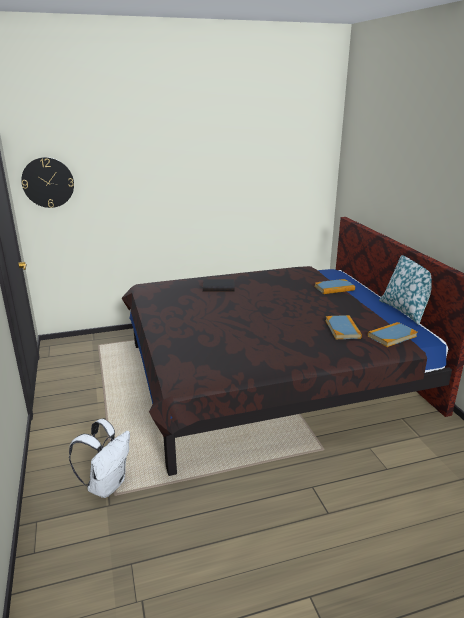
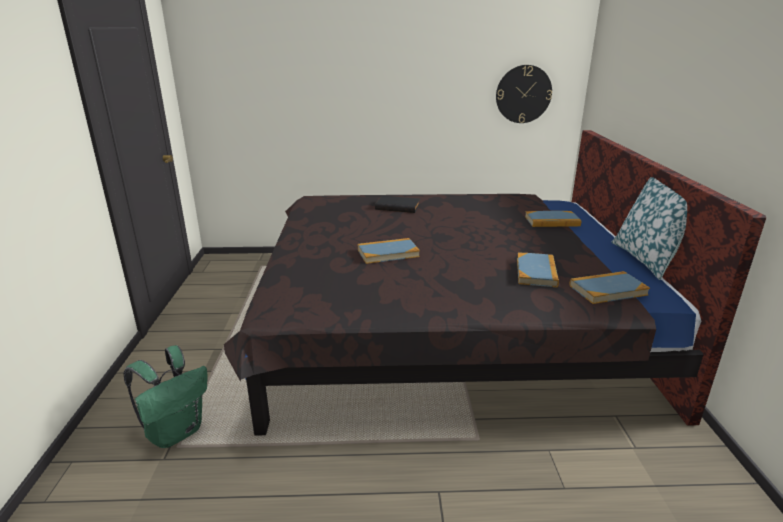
camera: 15 degrees right, 0 degrees up
(48, 182) = (213, 66): wall clock -> wall clock (523, 94)
(107, 485) = (176, 432): white backpack -> green backpack
(235, 327) = (388, 253): none -> book

